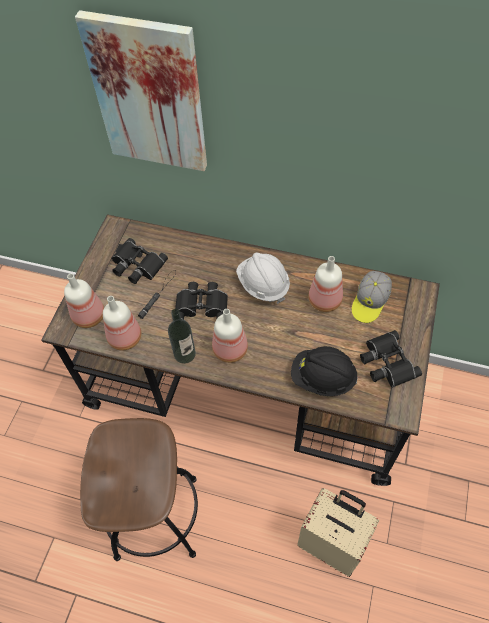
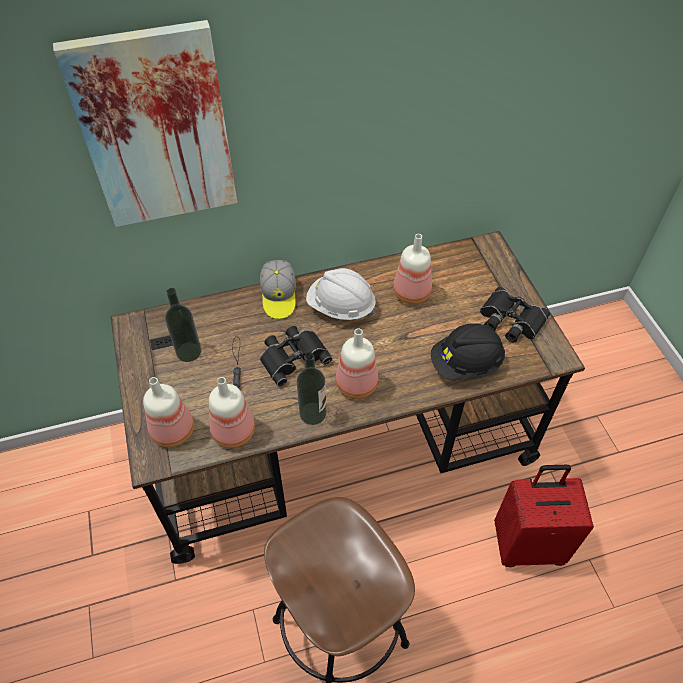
camera: 35 degrees left, 5 degrees down
(136, 265) = (188, 352): black binoculars -> bottle
(332, 544) = (527, 544): beige suitcase -> red suitcase
(370, 302) = (453, 275): cap -> cap (279, 296)

